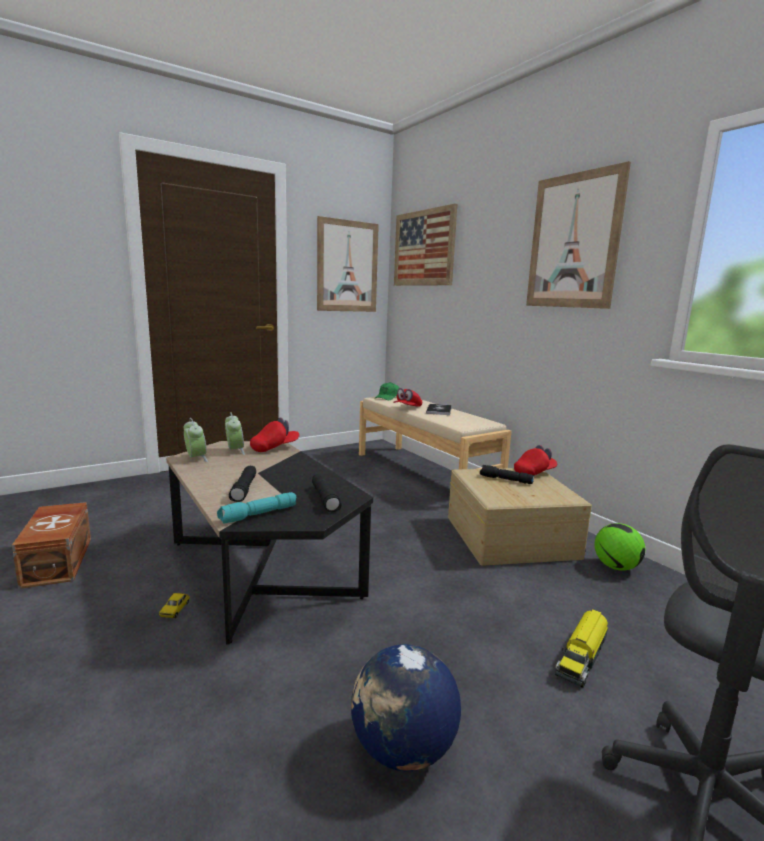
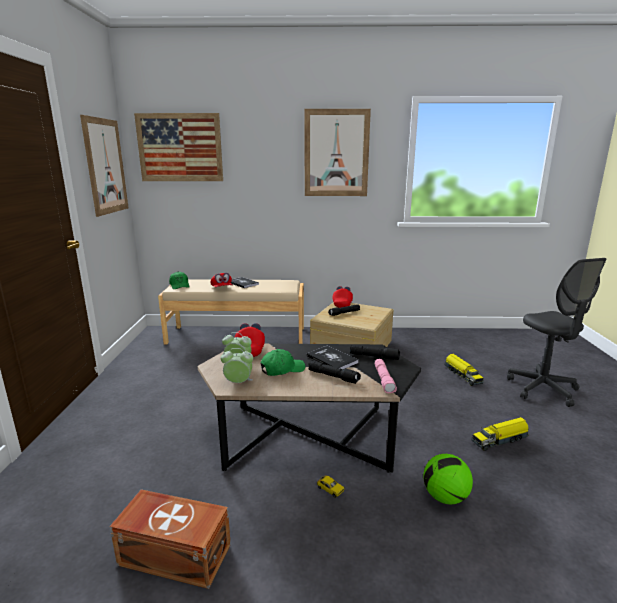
camera: 55 degrees left, 5 degrees up
(241, 467) = (282, 369): none -> green cap
(258, 515) = (384, 380): turquoise flashlight -> pink flashlight
(290, 481) = (332, 359): none -> book
(402, 749) = (500, 440): globe -> toy truck
(615, 567) = (403, 337): football -> football (445, 497)

